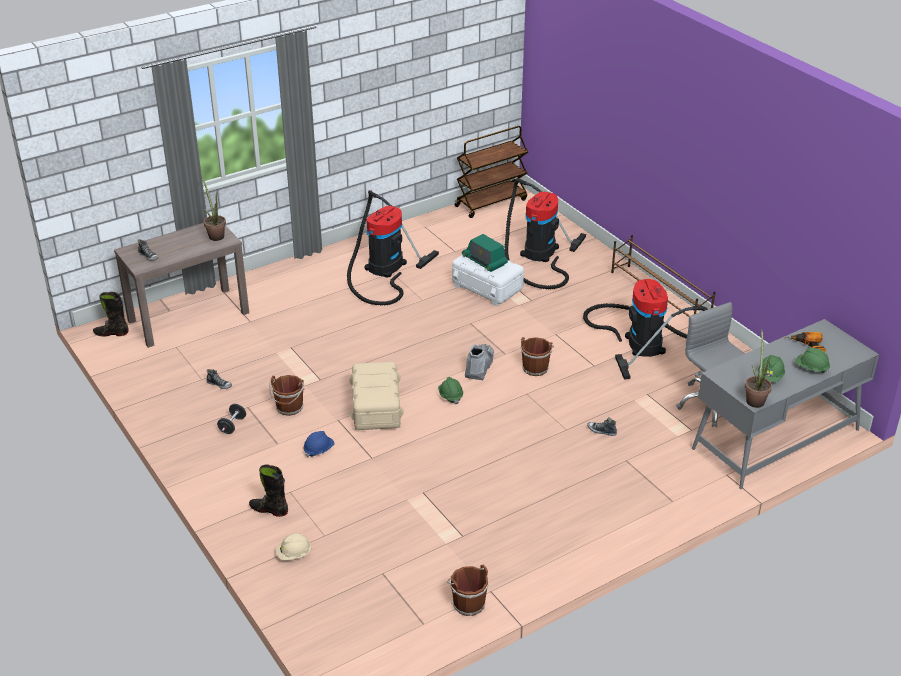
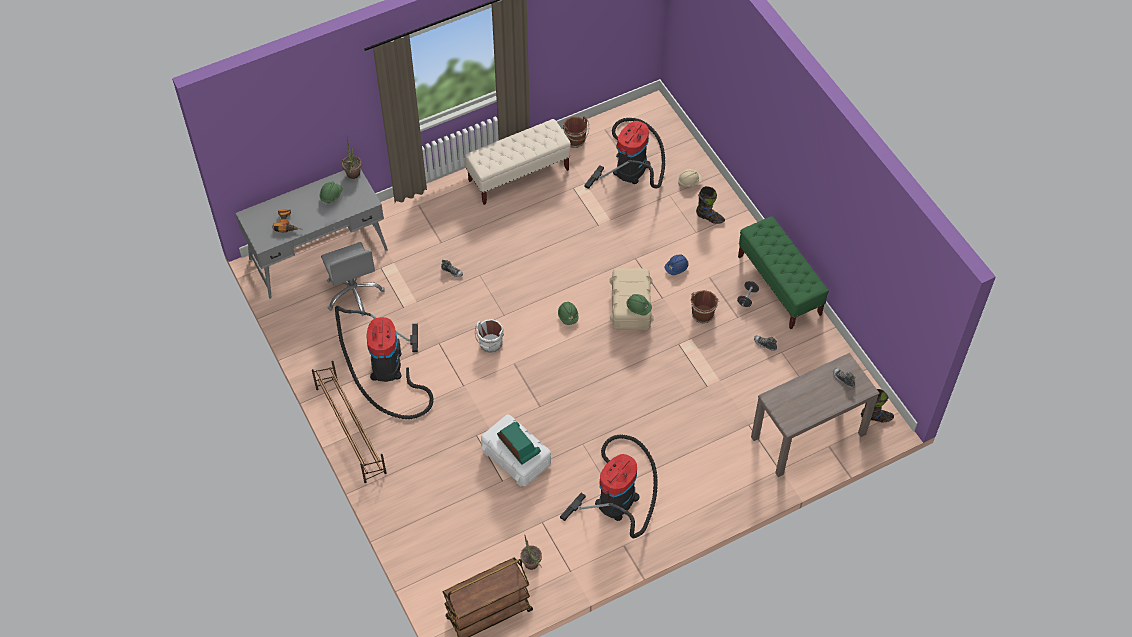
camera: 175 degrees left, 20 degrees up
(190, 440) = (779, 286): none -> green bench
(215, 235) = (785, 408): potted plant -> potted plant (532, 566)
(479, 366) = (539, 349): grey boot -> none
(535, 367) = (490, 344): brown bucket -> white bucket
(539, 254) = (453, 509): vacuum cleaner -> vacuum cleaner (632, 165)
(543, 548) = (519, 175): none -> beige bench
(811, 368) = (295, 202): green hard hat -> green hard hat (638, 308)

